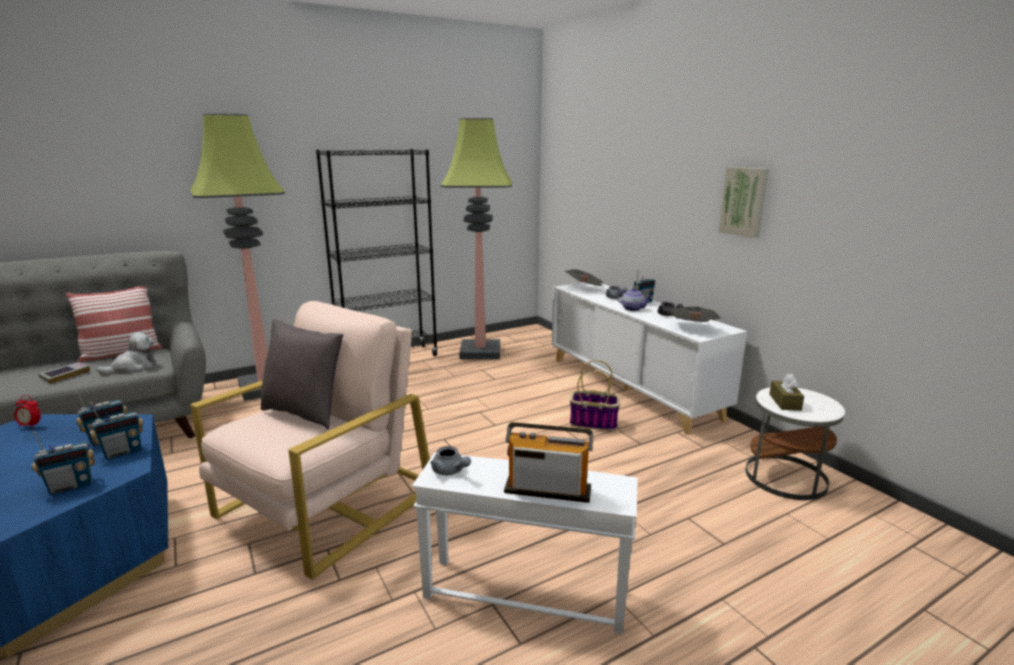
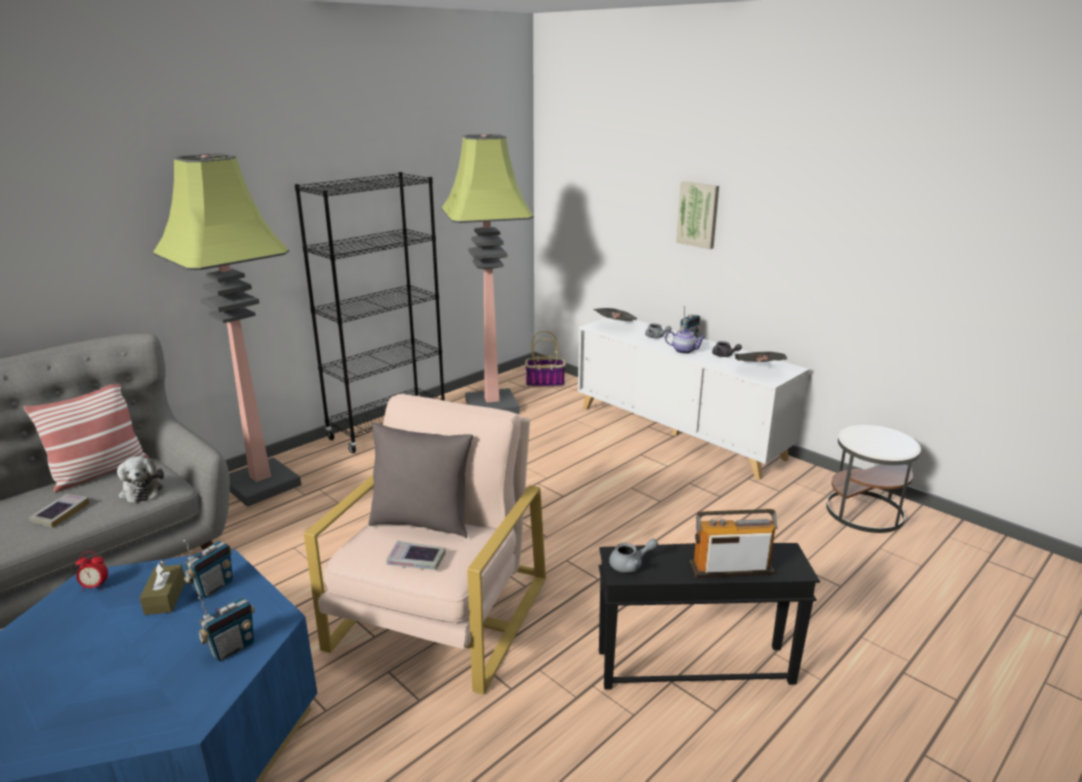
camera: 15 degrees left, 5 degrees up
(123, 452) = (250, 600): radio -> none
(133, 367) = (141, 490): plush toy -> plush toy turned 120 degrees clockwise
(269, 440) = (416, 560): none -> book
(450, 471) = (631, 565): grey teapot -> grey teapot turned 45 degrees counterclockwise
(525, 593) = (694, 665): white side table -> black side table
(594, 423) = (663, 479): basket -> basket (545, 383)
(744, 201) = (804, 238): picture -> picture (698, 214)
(784, 402) = (867, 443): brown tissue box -> brown tissue box (165, 597)

